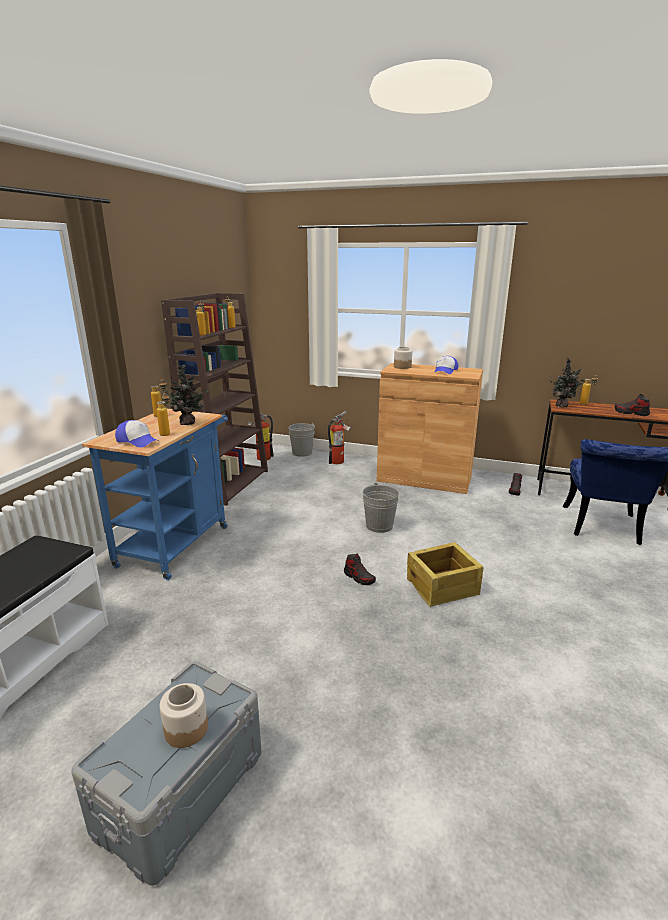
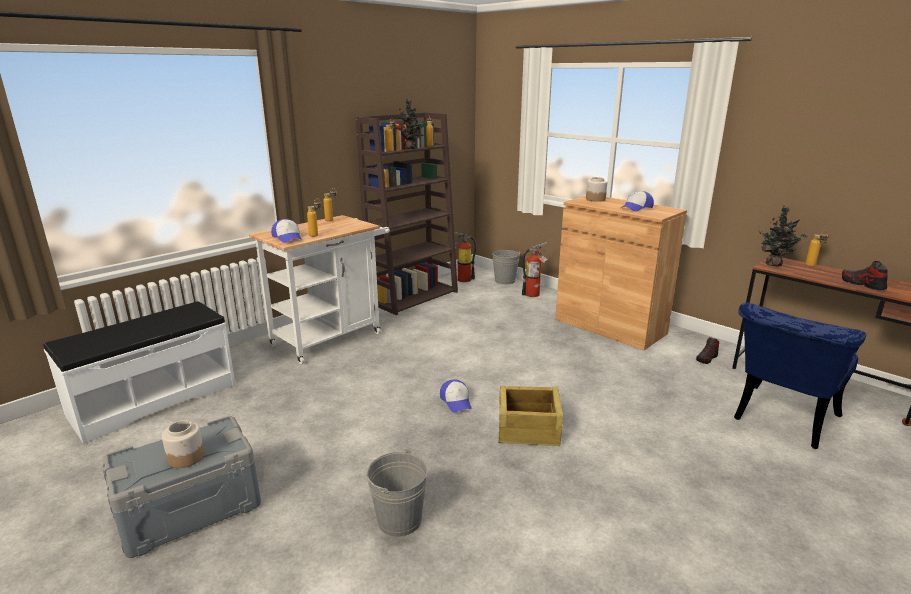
camera: 25 degrees right, 0 degrees up
(177, 542) = (332, 336): blue cart -> white cart
(189, 423) = (343, 229): potted plant -> potted plant (410, 148)
(359, 577) = (456, 401): shoe -> cap
(379, 526) = (518, 361): grey bucket -> grey bucket (399, 520)

